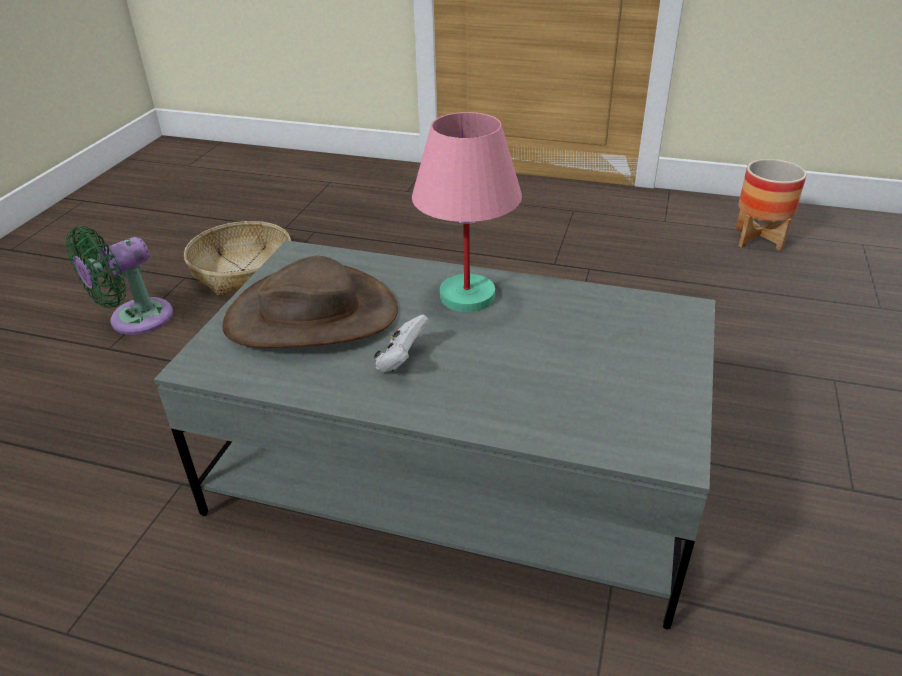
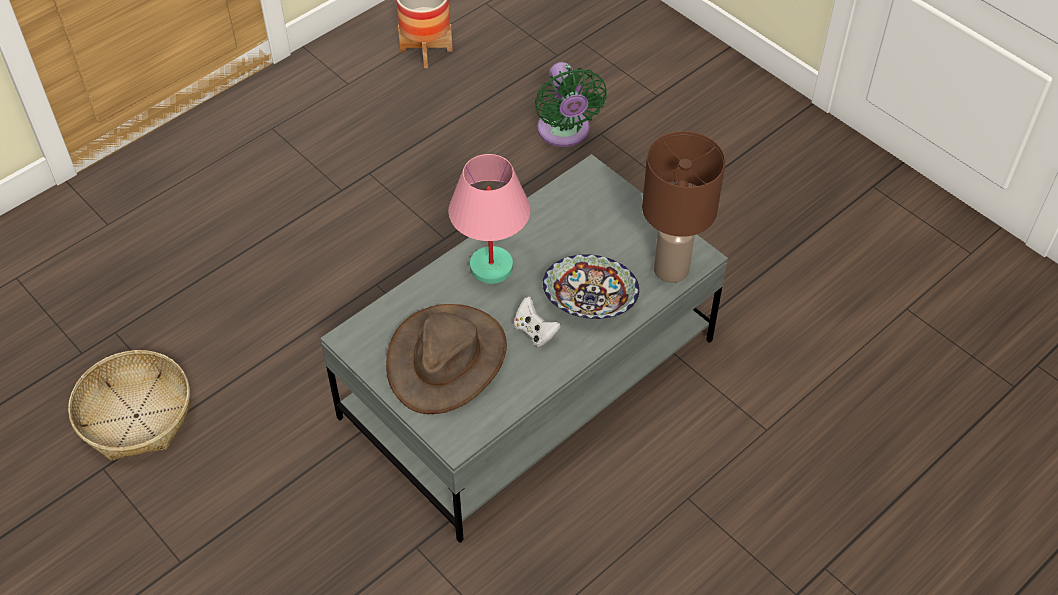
camera: 60 degrees left, 15 degrees up
(135, 320) = (148, 530): green fan -> green fan (564, 132)
(489, 385) = (590, 301): none -> bowl
(618, 435) = (670, 269): none -> brown table lamp

